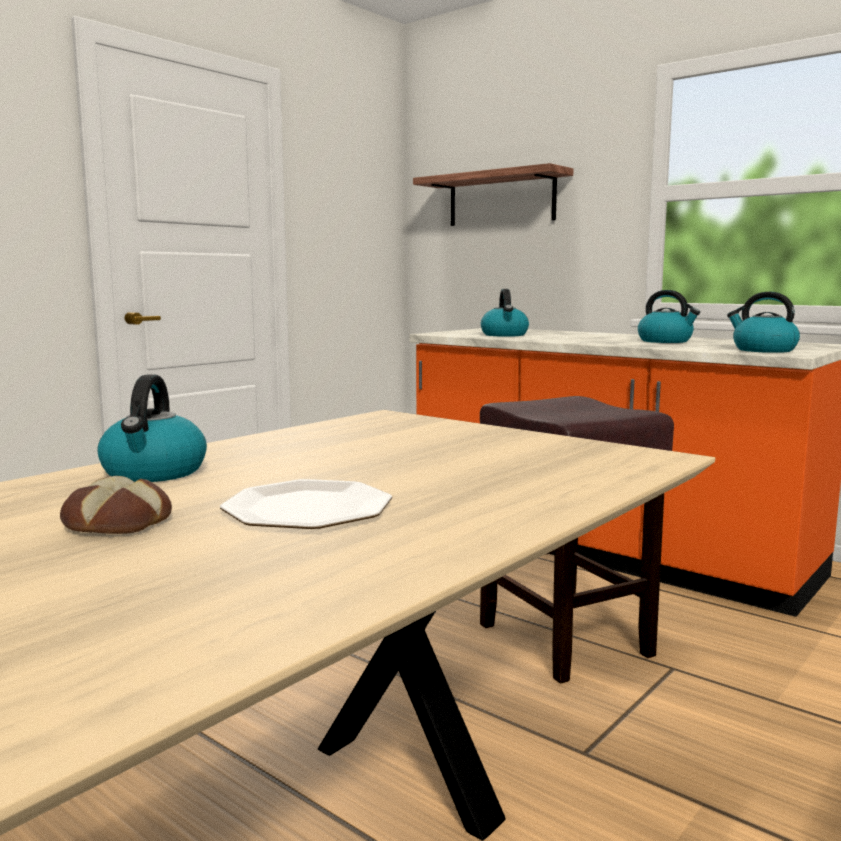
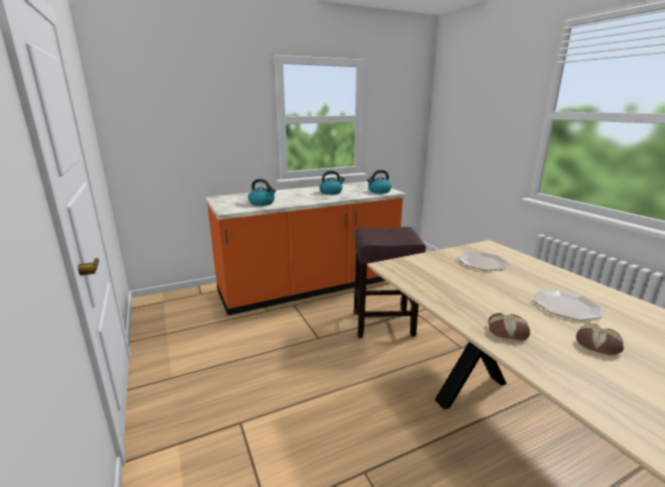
camera: 65 degrees left, 10 degrees up
(154, 473) = (507, 331): kettle -> bread
(501, 199) = (185, 118): shelf -> none
(509, 455) = (482, 262): none -> plate

